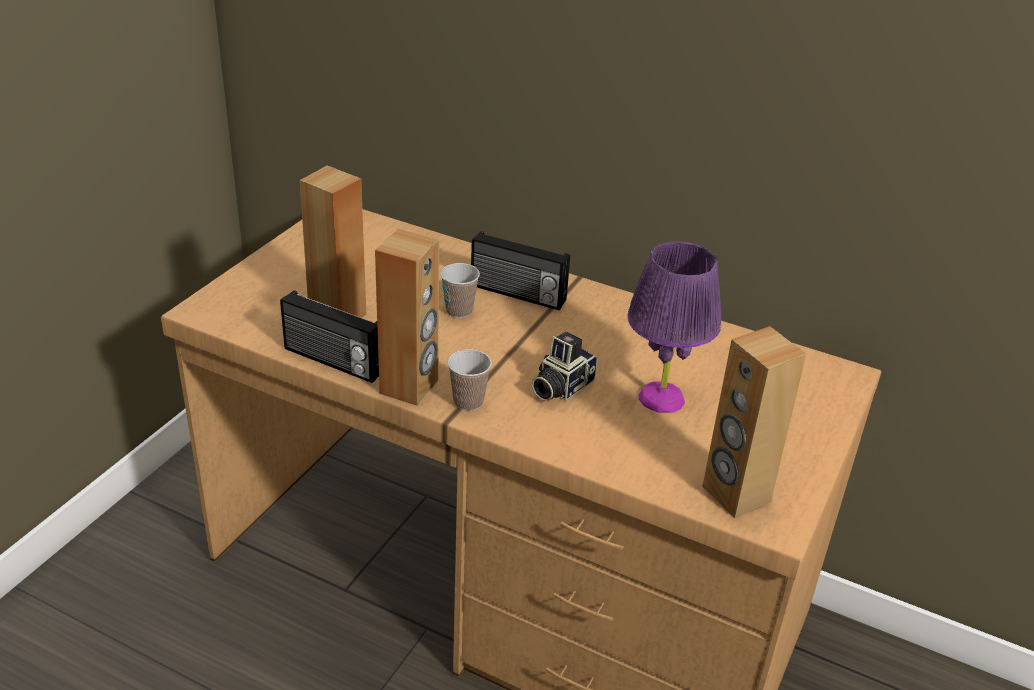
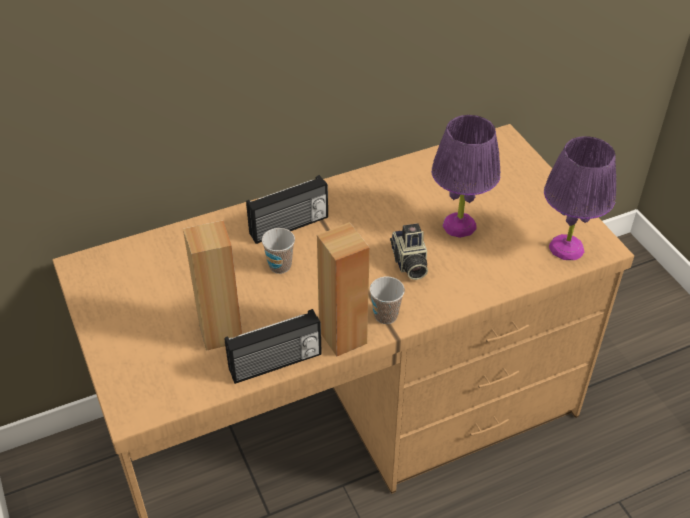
camera: 50 degrees left, 10 degrees up
(735, 495) = (567, 247): brown speaker -> purple table lamp

